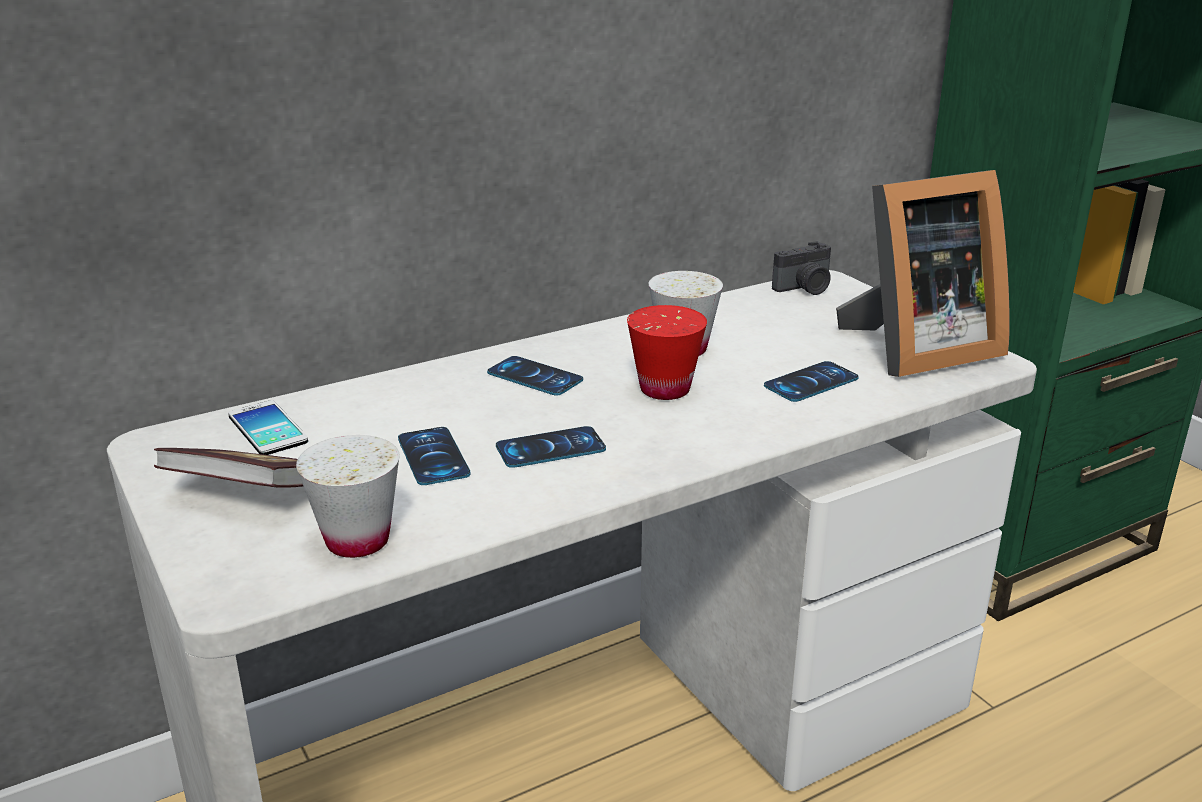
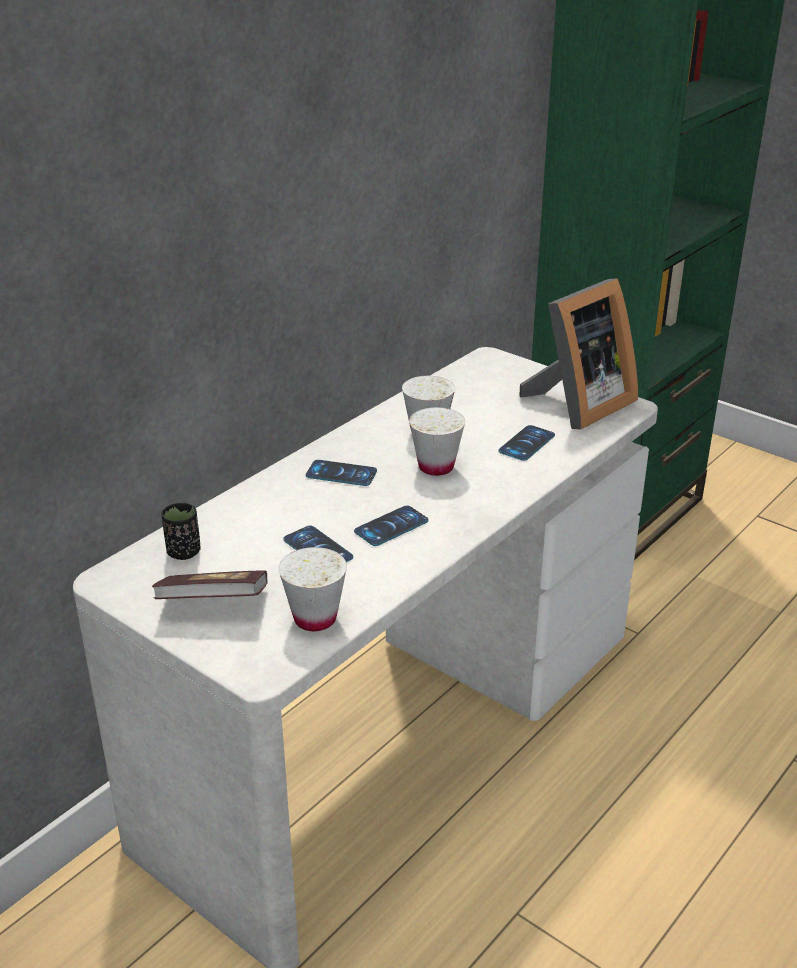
camera: 20 degrees left, 5 degrees up
(267, 429) = (183, 552): phone -> black cup
(665, 389) = (436, 467): red cup -> white cup
(805, 288) = (479, 366): camera -> none

